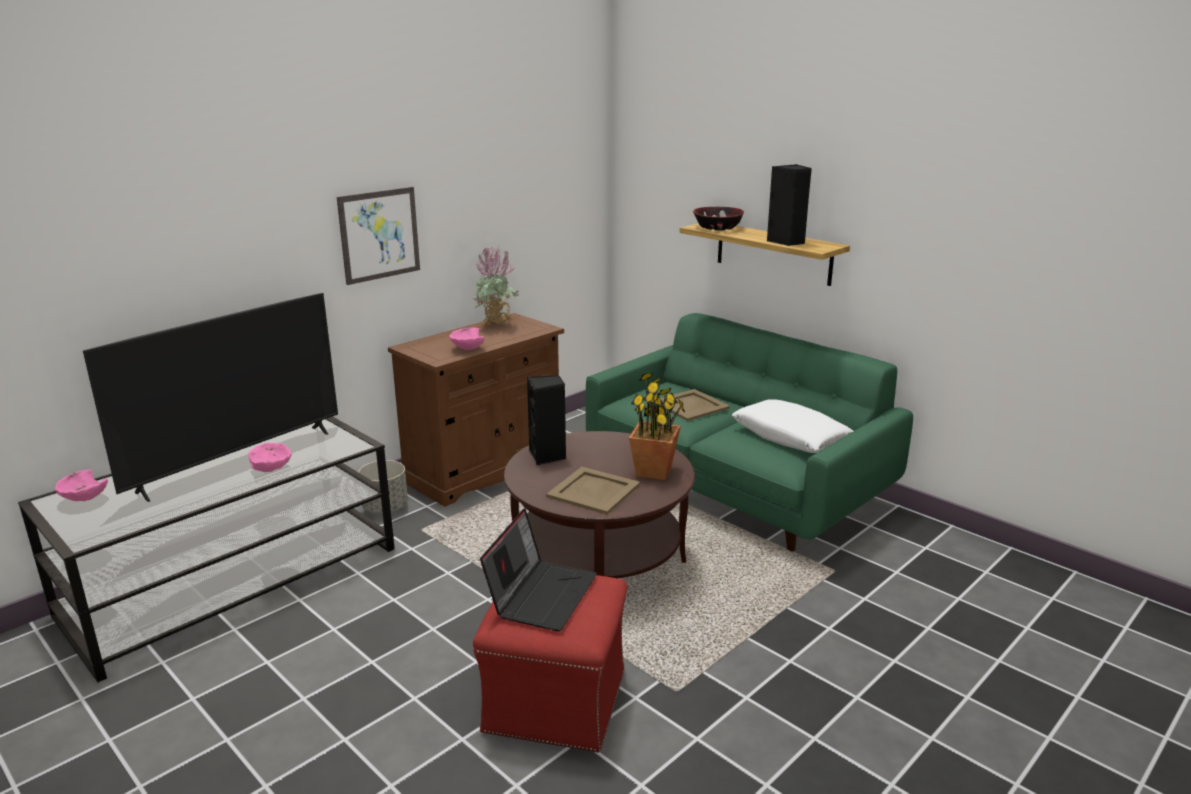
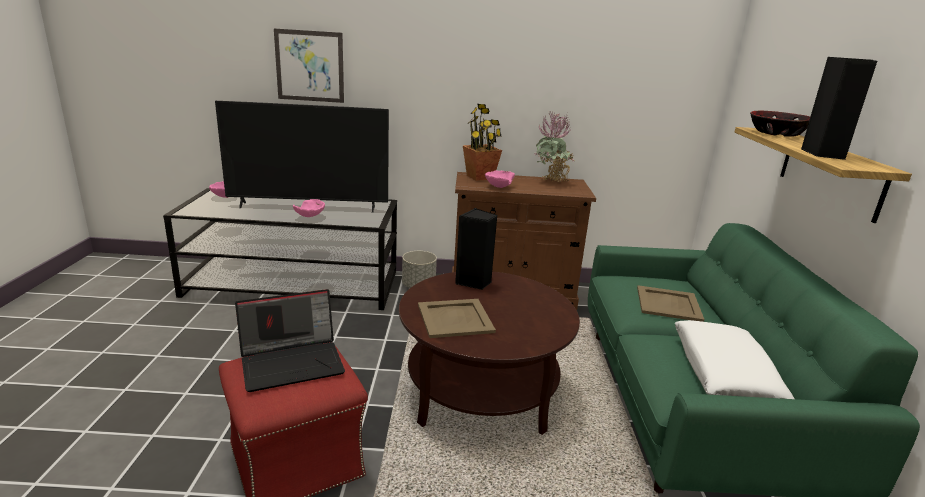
camera: 45 degrees right, 0 degrees up
(379, 235) = (468, 83): picture -> picture (309, 66)
(654, 471) = (526, 329): potted plant -> potted plant (480, 177)

